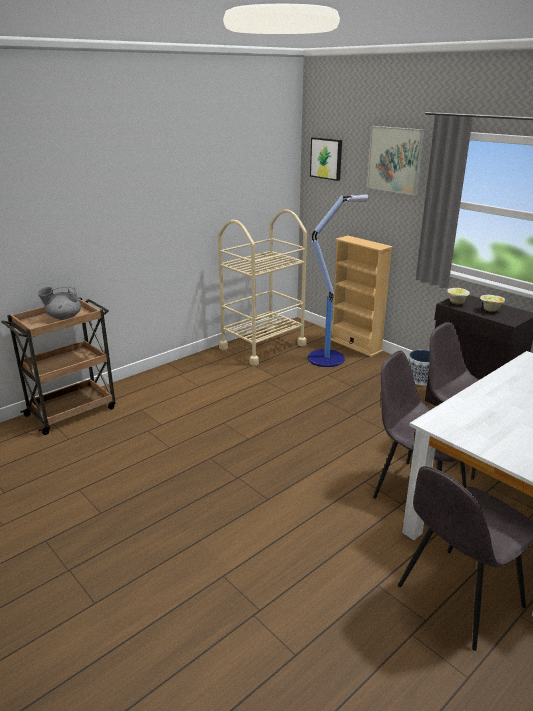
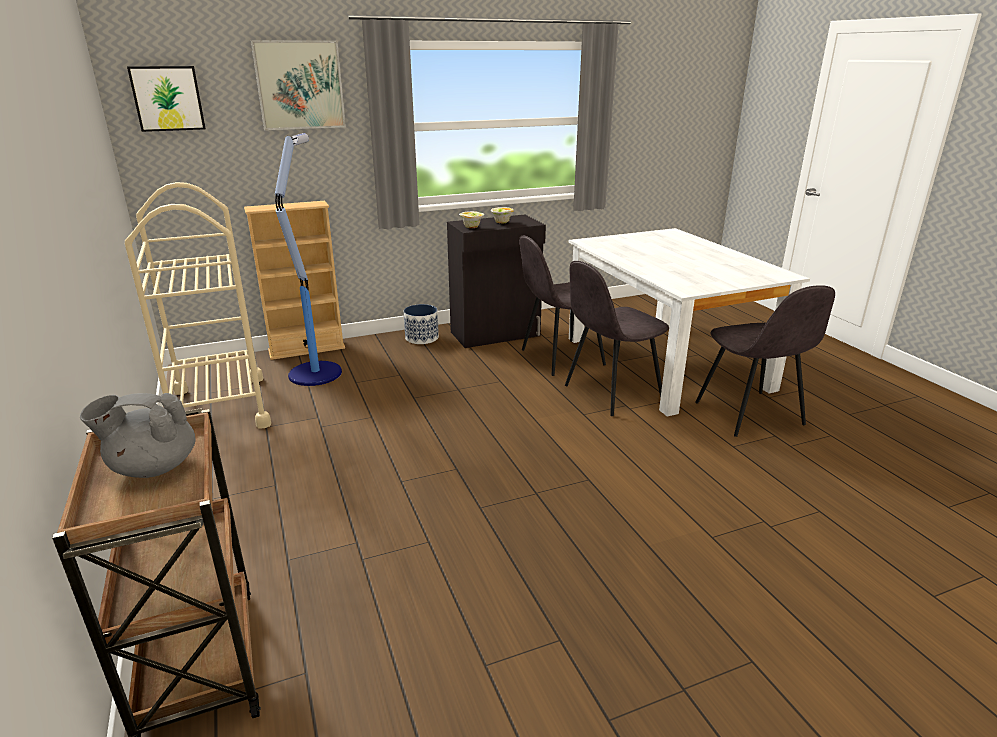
camera: 70 degrees left, 0 degrees up
(63, 317) = (153, 467): grey teapot -> grey teapot turned 90 degrees clockwise

